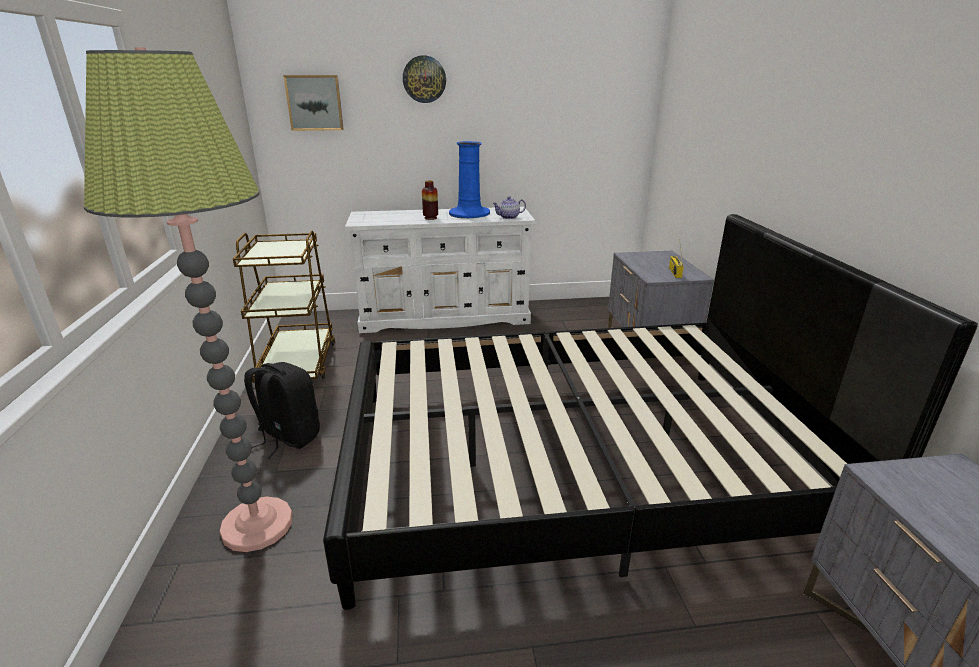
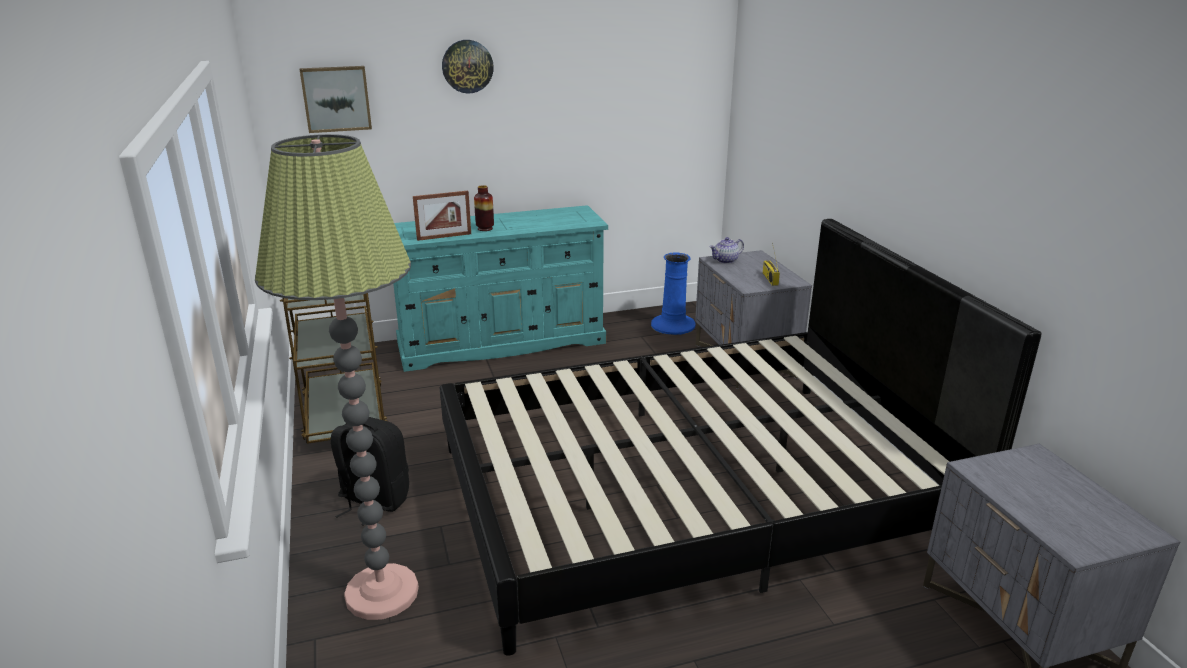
camera: 10 degrees left, 0 degrees up
(394, 222) = (444, 237): none -> picture frame
(445, 317) = (502, 342): white dresser -> turquoise dresser
(469, 213) = (527, 219): blue vase -> blue vase (672, 325)
(508, 217) = (576, 222): teapot -> teapot (725, 260)

